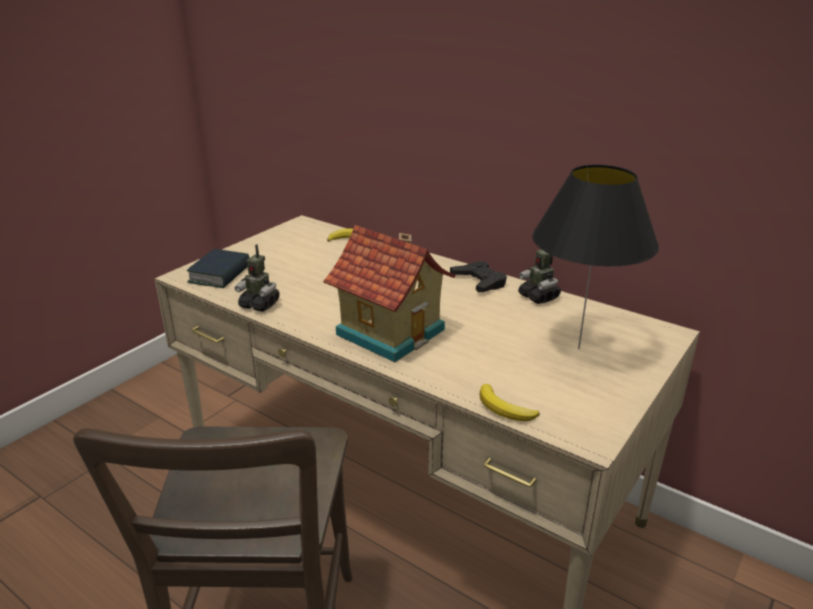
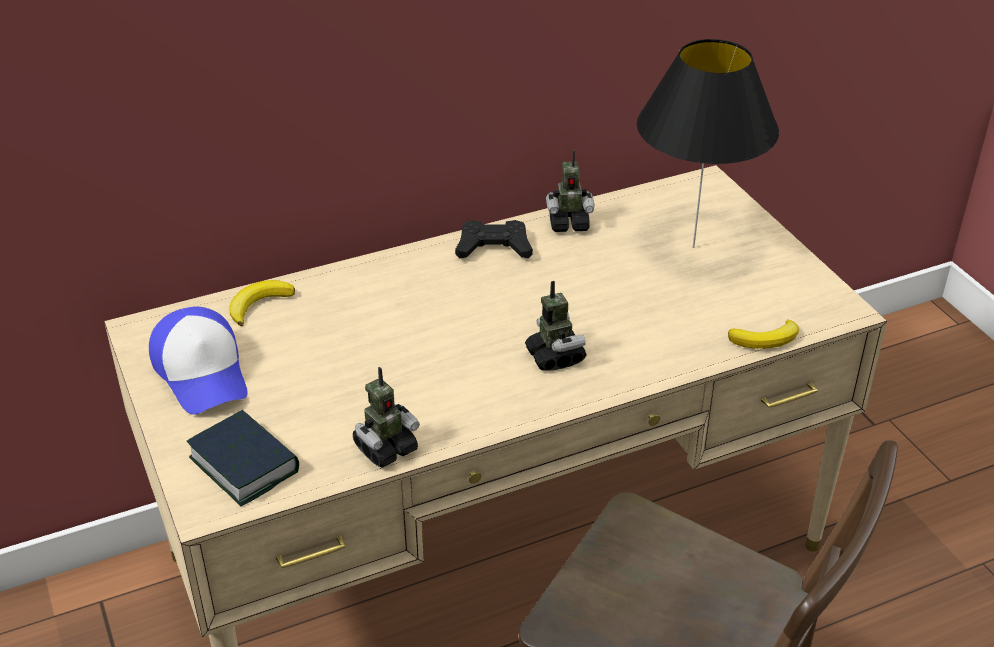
camera: 60 degrees left, 10 degrees up
(282, 244) = (202, 372): none -> cap
(392, 331) = (555, 357): toy house -> toy robot

